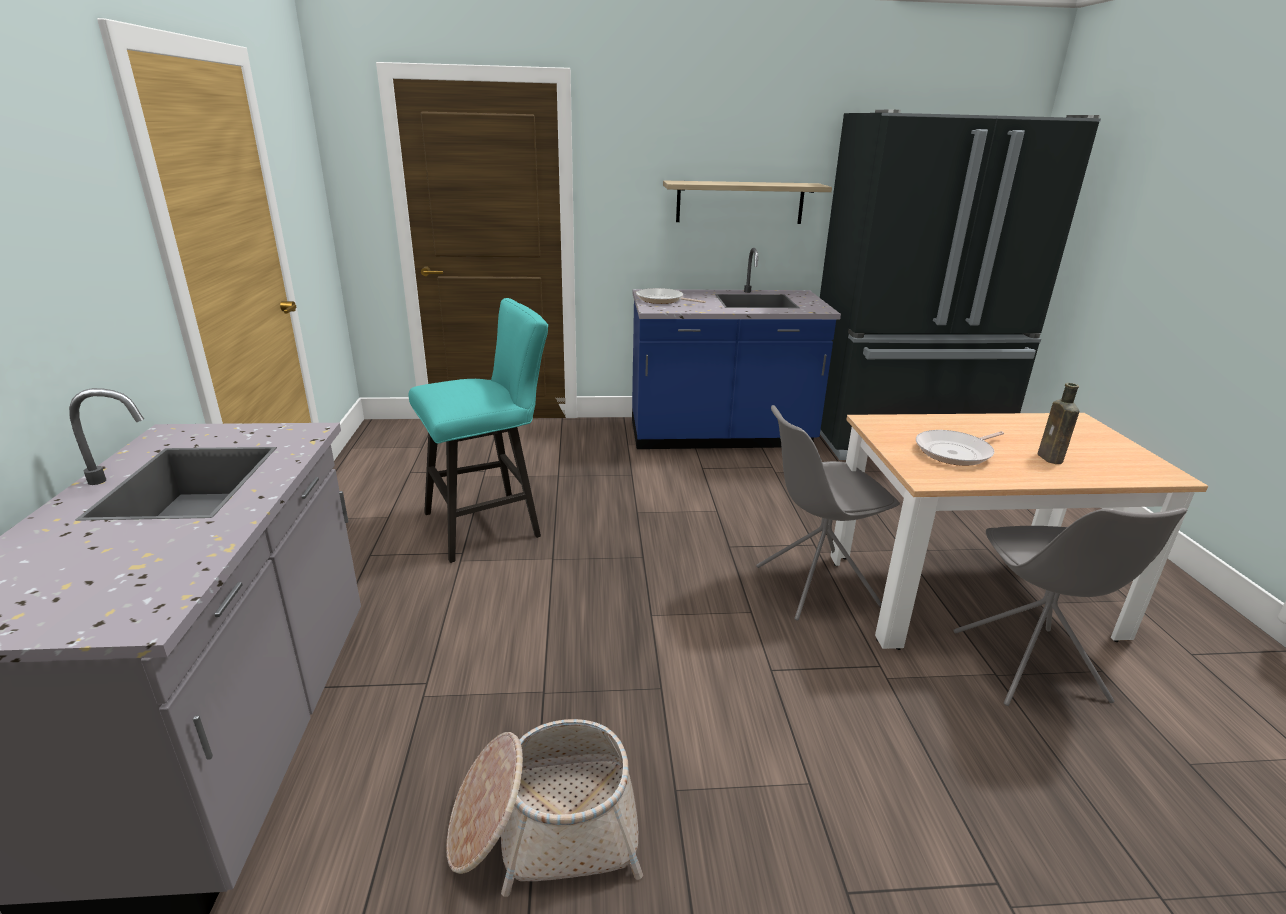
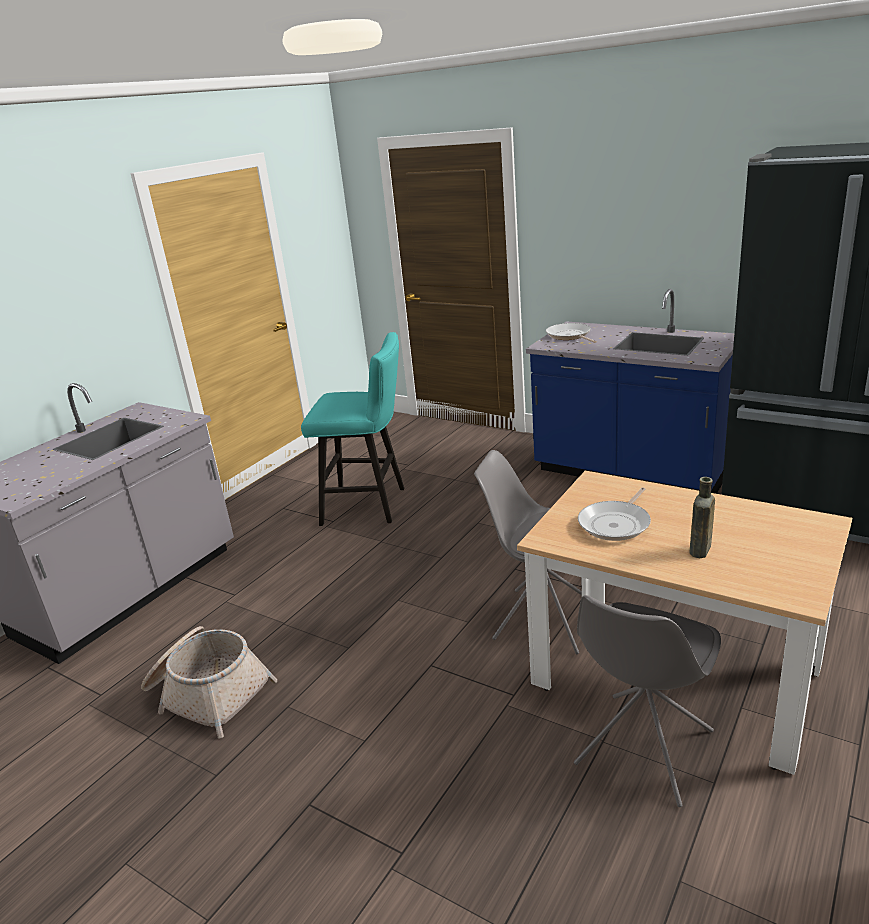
camera: 40 degrees right, 0 degrees up
(740, 202) = (668, 241): shelf -> none
(956, 452) = (616, 524): frying pan -> frying pan turned 60 degrees counterclockwise

